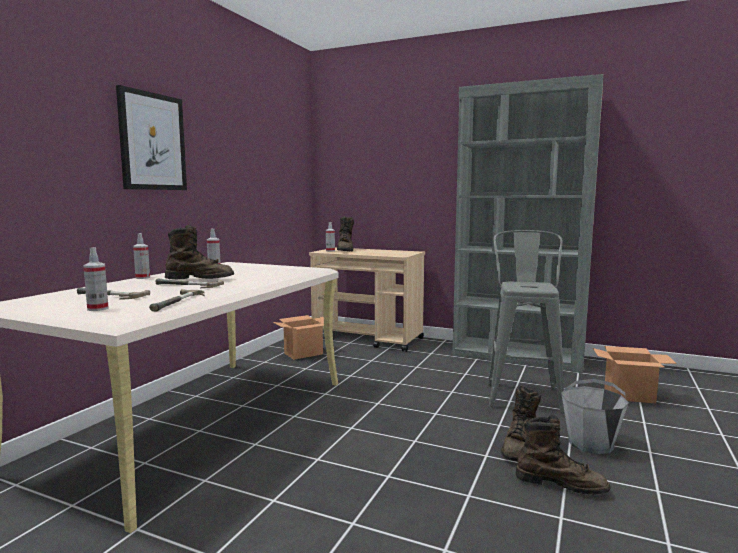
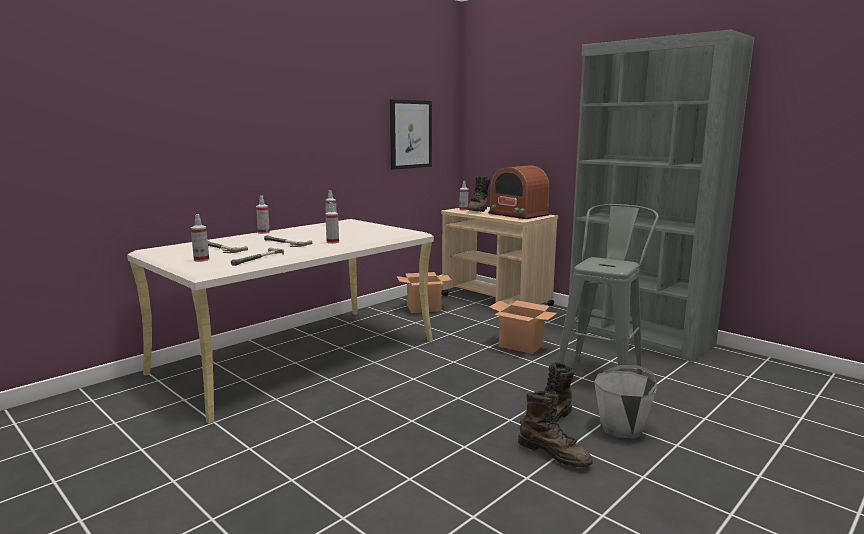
camera: 20 degrees right, 5 degrees up
(152, 142) = (279, 115): picture -> picture (410, 134)
(200, 279) = (303, 237): brown boot -> none
(244, 281) = (332, 242): none -> spray bottle
(388, 252) = (518, 214): none -> radio
(629, 396) = (720, 391): cardboard box -> cardboard box (521, 346)

